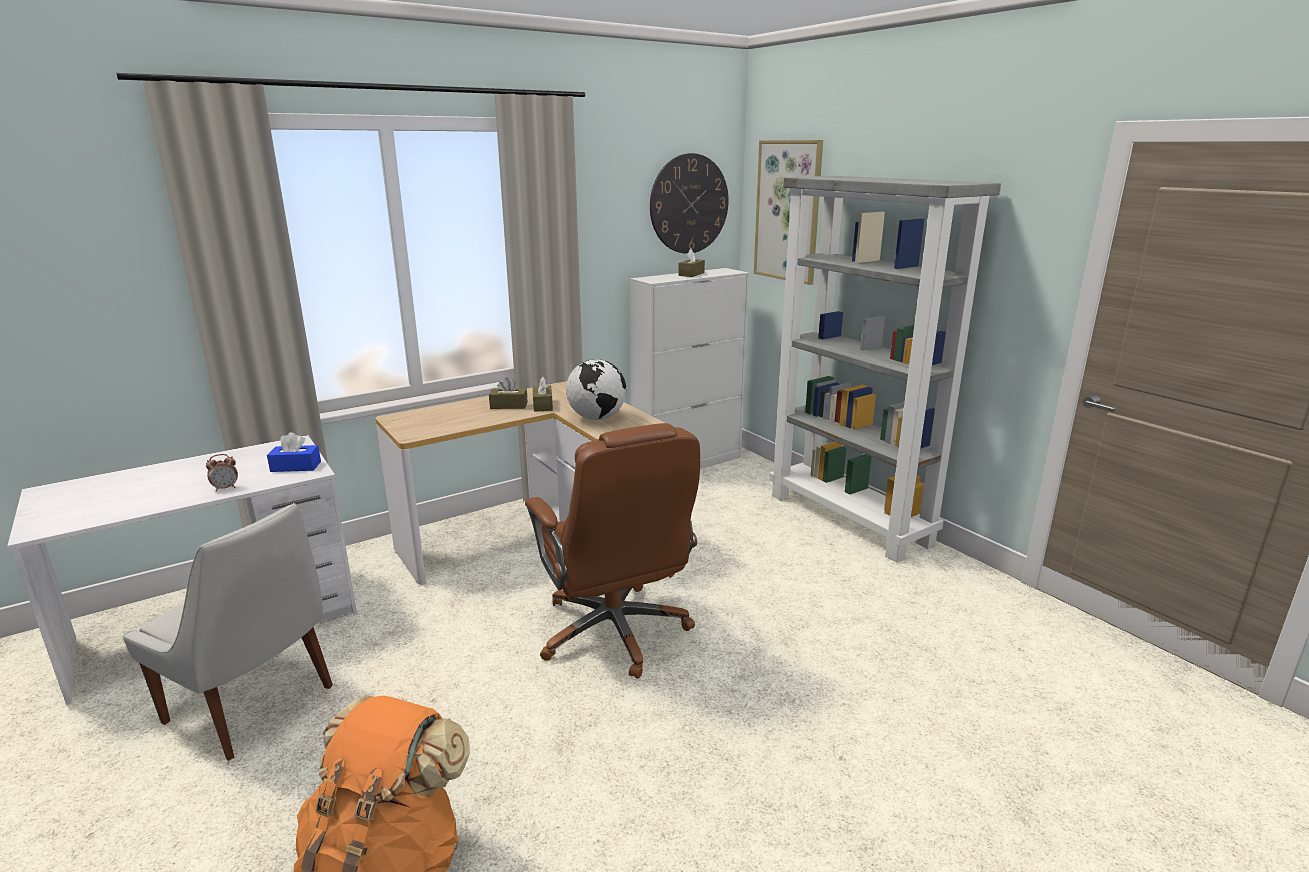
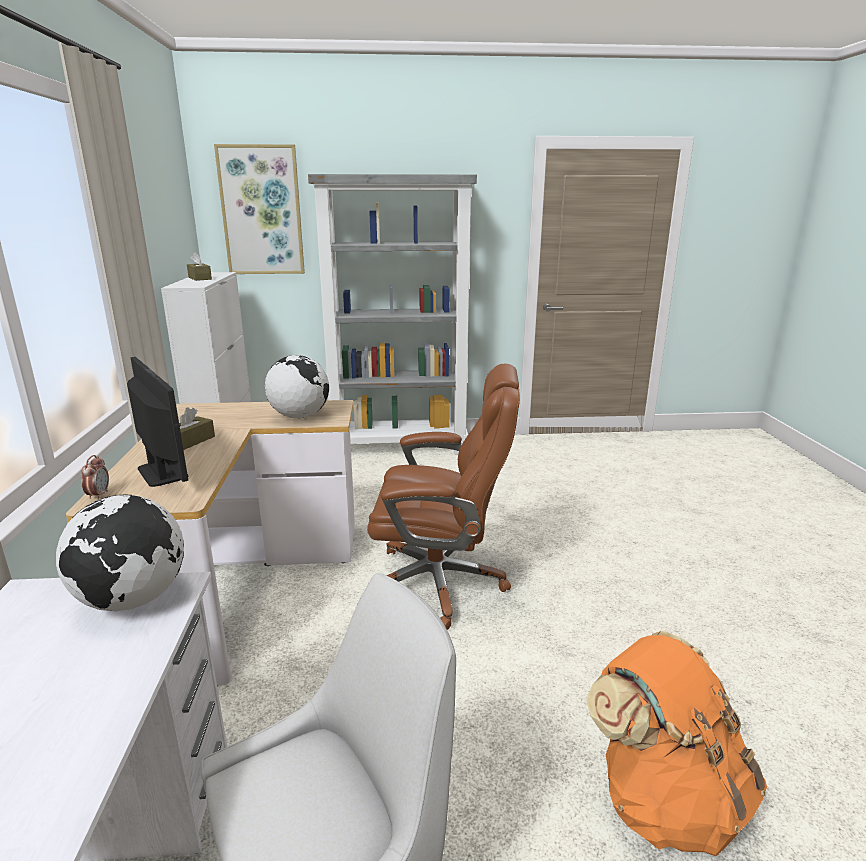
camera: 60 degrees left, 0 degrees up
(226, 488) = (118, 674): alarm clock -> alarm clock (99, 495)
(296, 467) = (133, 599): blue tissue box -> globe
(449, 416) = (162, 473): none -> monitor
(543, 405) = (222, 428): brown tissue box -> none
(689, 204) = (173, 207): wall clock -> none

